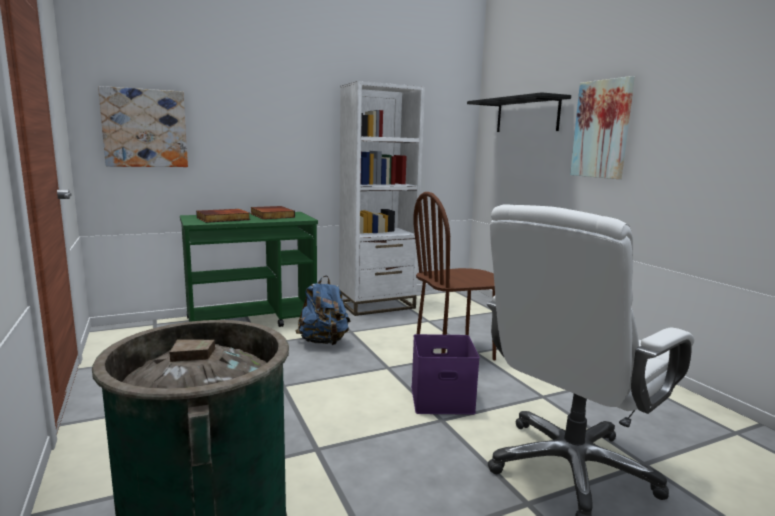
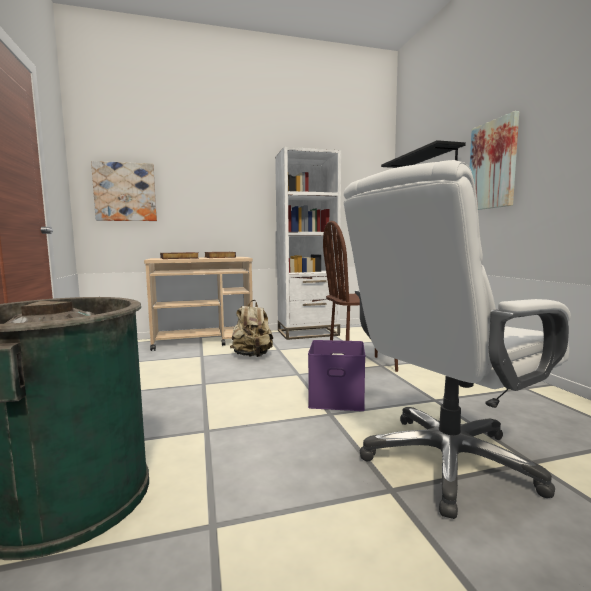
camera: 10 degrees right, 5 degrees down
(253, 320) = (204, 341): green cart -> beige cart
(324, 342) = (252, 356): blue backpack -> beige backpack

